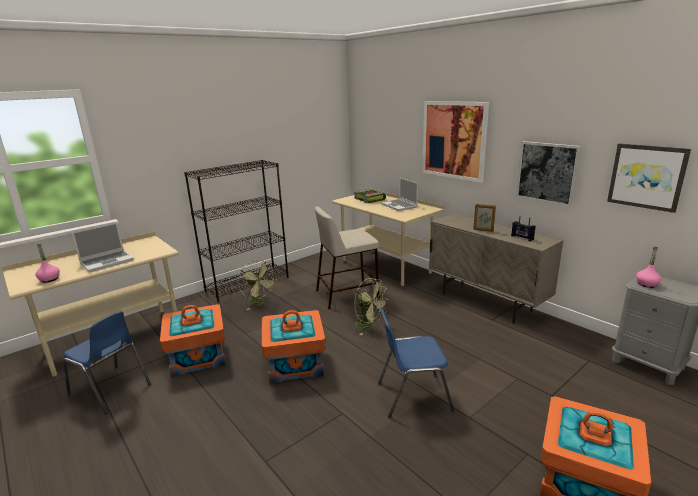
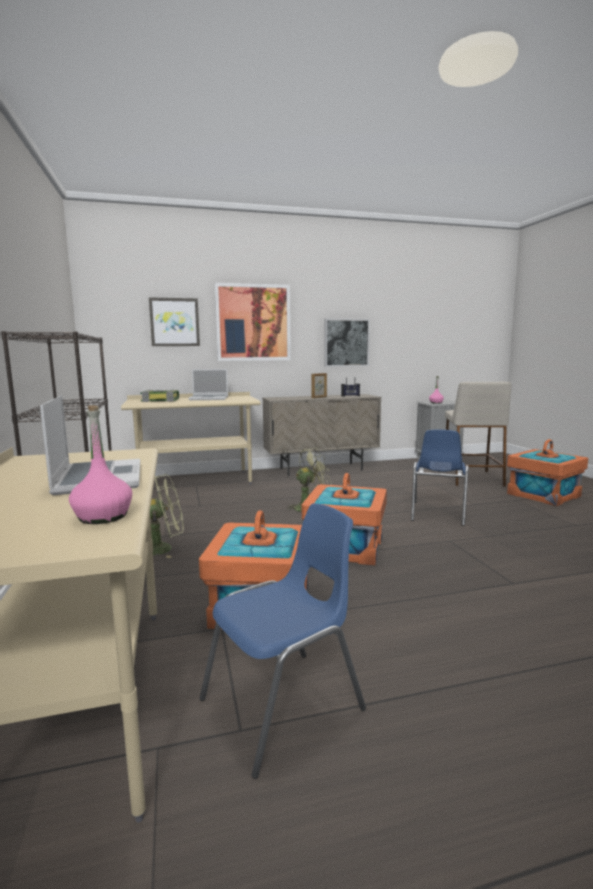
camera: 65 degrees left, 10 degrees down
(347, 294) = (225, 504): beige stool -> beige stool (471, 478)
(646, 176) = (409, 336): picture -> picture (174, 322)

